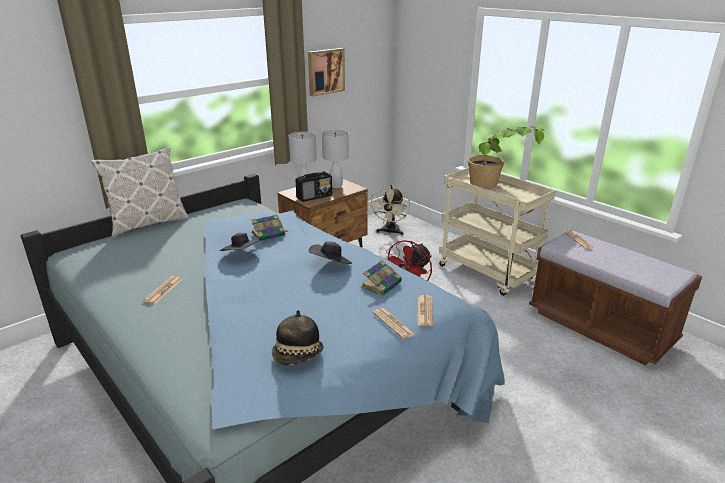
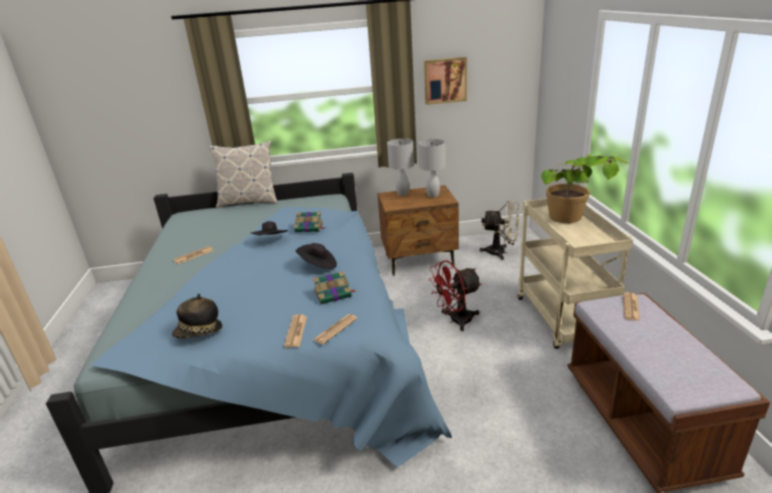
camera: 35 degrees right, 0 degrees up
(314, 197) = (402, 202): radio -> none
(390, 232) = (501, 252): beige fan -> beige fan turned 120 degrees counterclockwise

